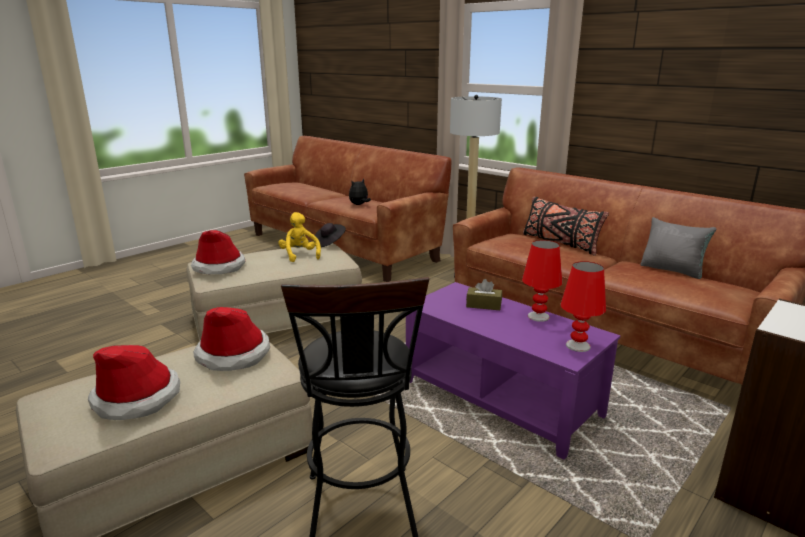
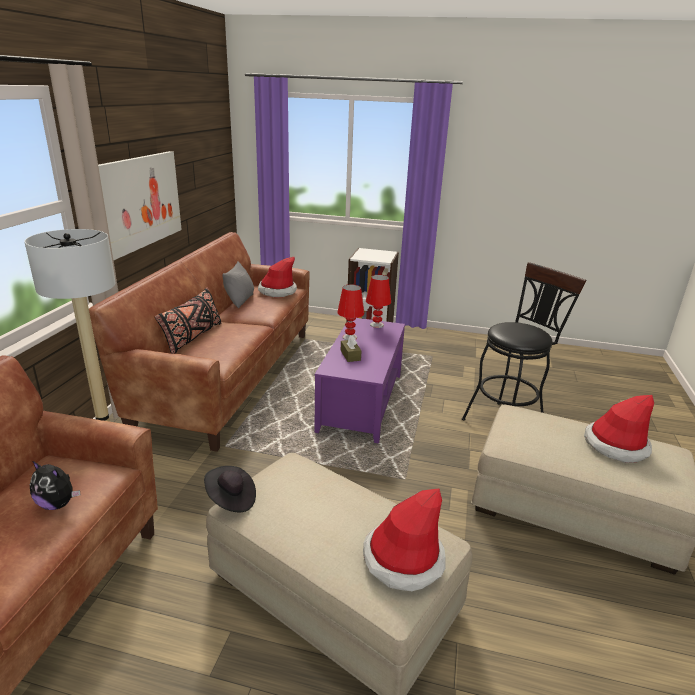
camera: 120 degrees left, 5 degrees up
(233, 354) = (529, 434): hat -> hat (277, 291)
(300, 255) = (302, 502): yellow plush toy -> none
(656, 114) = (140, 202): none -> picture

